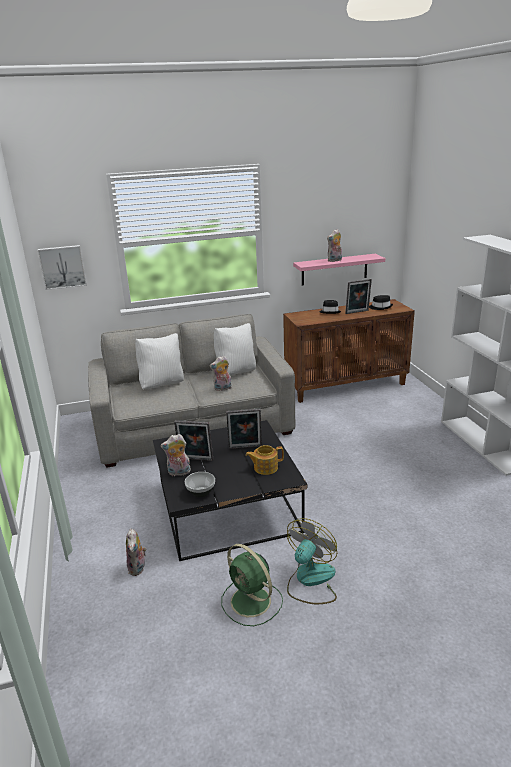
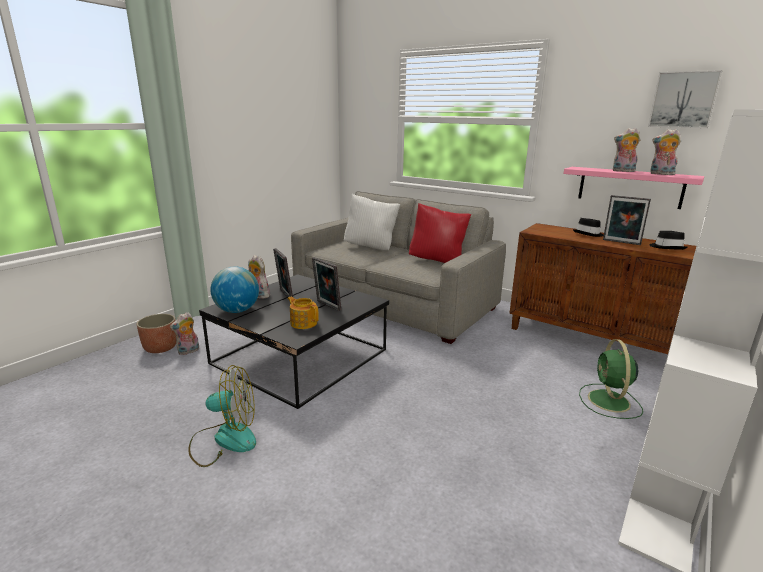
camera: 50 degrees right, 5 degrees down
(62, 267) = (359, 133): picture -> picture (683, 100)
(105, 585) = (161, 348): none -> planter
(200, 492) = (237, 311): bowl -> globe
(222, 388) = (399, 264): plush toy -> plush toy (661, 174)
(235, 372) = (437, 261): white pillow -> red pillow
(252, 602) = (174, 417): green fan -> green fan (609, 402)

